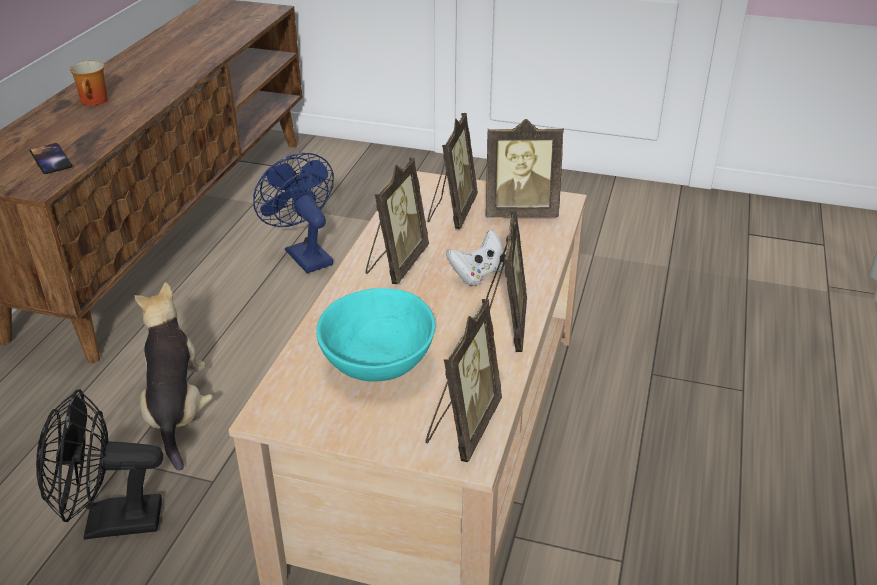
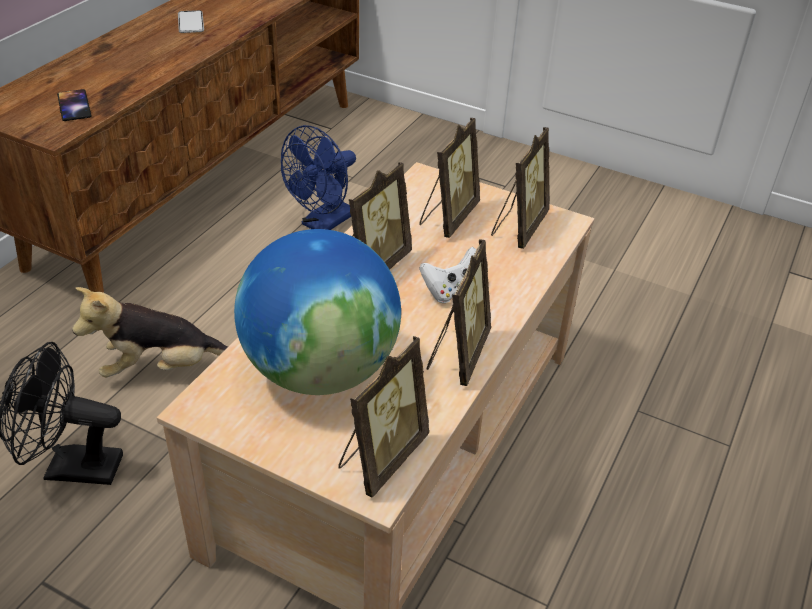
camera: 10 degrees right, 5 degrees up
(96, 101) = (135, 49): mug -> none
(145, 72) = (191, 23): none -> phone
(178, 412) = (161, 368): plush toy -> plush toy turned 105 degrees counterclockwise
(304, 254) = (323, 224): blue fan -> blue fan turned 120 degrees counterclockwise
(377, 361) = (320, 369): turquoise bowl -> globe
(520, 212) = (518, 227): picture frame -> picture frame turned 75 degrees counterclockwise

